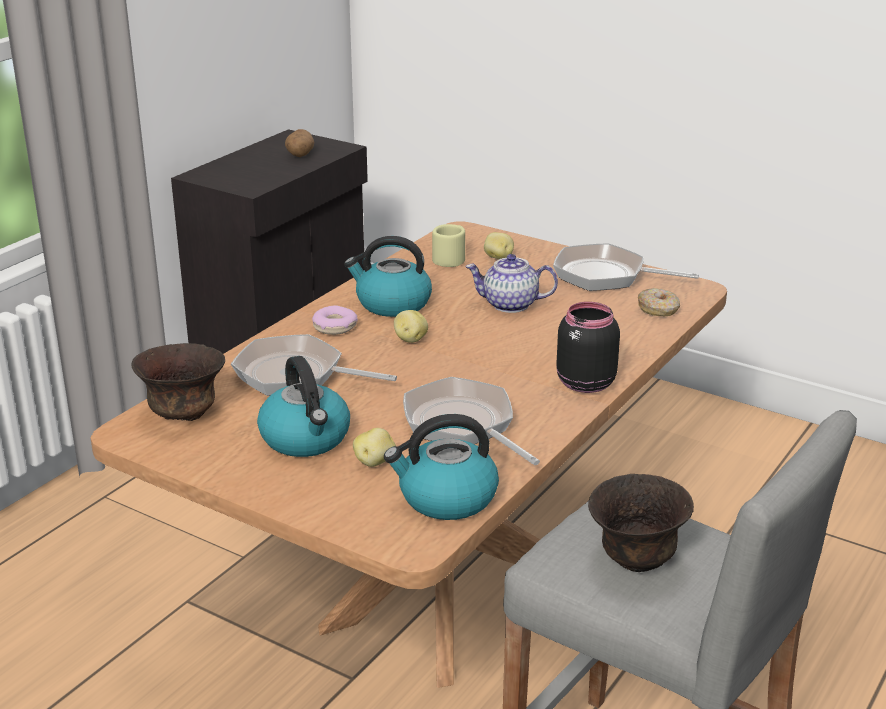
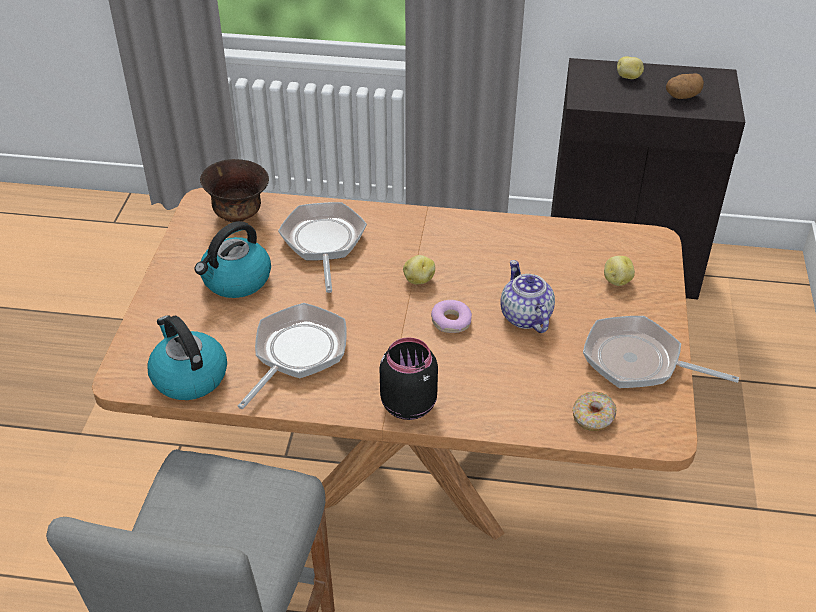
camera: 65 degrees right, 15 degrees up
(335, 327) = (411, 234): donut -> donut (451, 322)
(375, 462) = (221, 324): potato -> potato (628, 77)
(392, 304) = (473, 249): kettle -> none
(451, 258) = (590, 253): beige mug -> none
(606, 276) = (638, 361): frying pan -> frying pan turned 60 degrees counterclockwise
(636, 560) = (201, 518): brown bowl -> none

